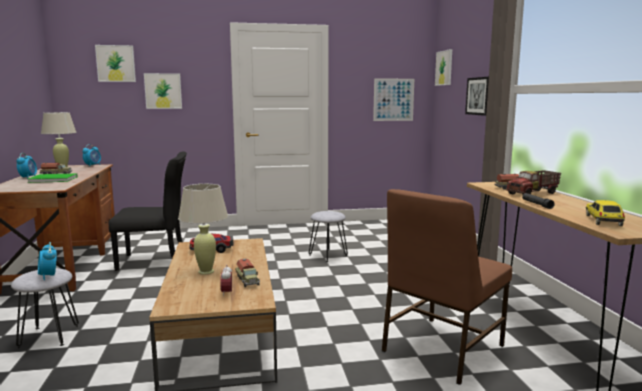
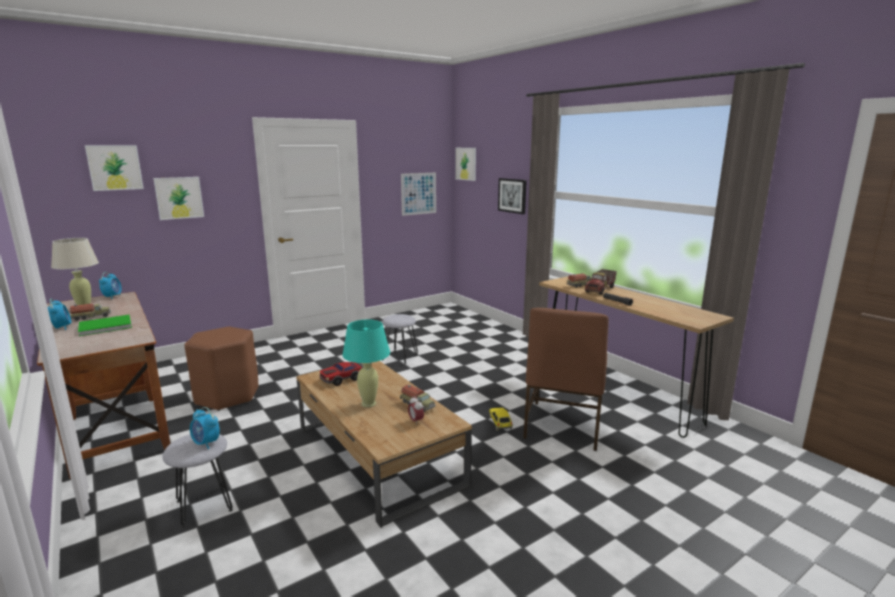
camera: 25 degrees left, 5 degrees up
(155, 261) = (227, 396): black chair -> brown stool
(206, 271) = (369, 403): beige table lamp -> turquoise table lamp
(603, 220) = (674, 313): toy car -> toy car (500, 423)

